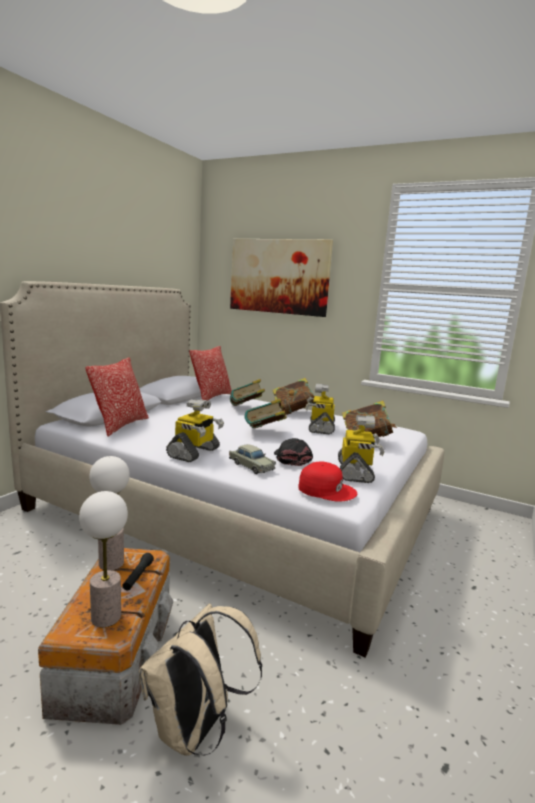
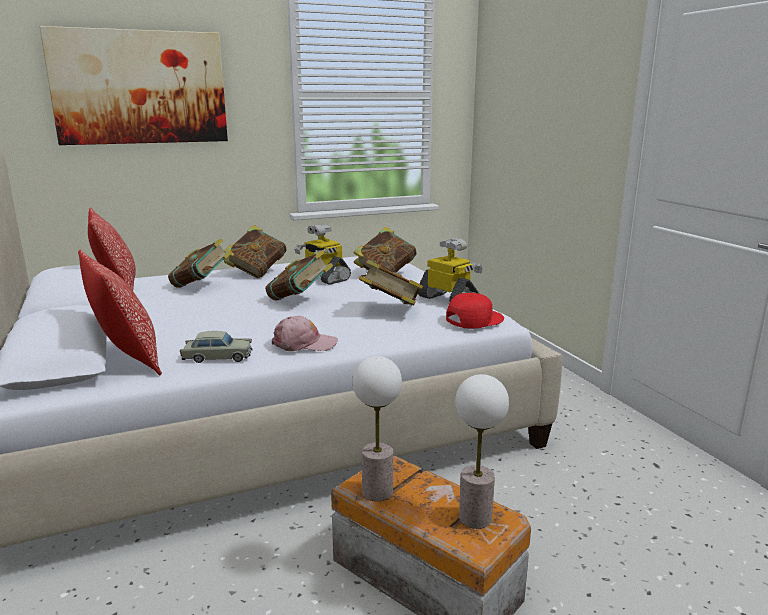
camera: 50 degrees left, 5 degrees up
(138, 576) = (421, 482): black flashlight -> none
(194, 453) = (304, 344): toy robot -> pink cap
(195, 730) = (559, 559): beige backpack -> none
(251, 466) = (379, 330): beige toy car -> beige toy car (217, 357)
(291, 458) = (390, 309): black cap -> book

